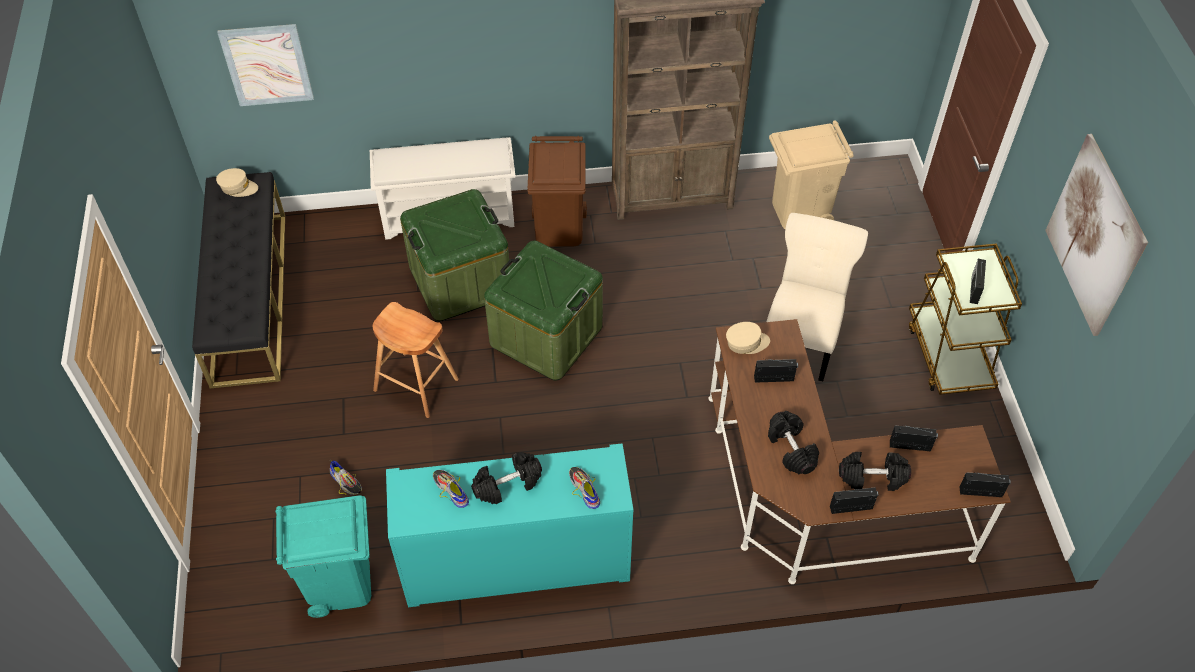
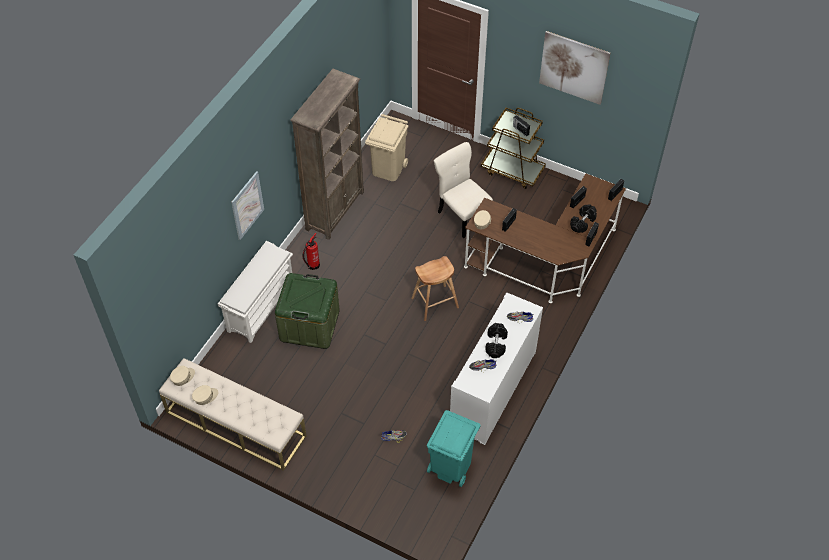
camera: 55 degrees left, 0 degrees up
(223, 225) = (205, 397): none -> beige cap
(249, 297) = (235, 424): black bench -> beige bench
(267, 65) = (174, 294): picture -> picture (247, 205)
(416, 385) = (359, 377): brown stool -> brown stool (435, 303)
(516, 562) = (493, 389): turquoise cabinet -> white cabinet
(546, 336) = (375, 308): green storage box -> none
(559, 228) = (312, 266): brown trash can -> fire extinguisher
(791, 449) = (548, 240): black dumbbell -> none

